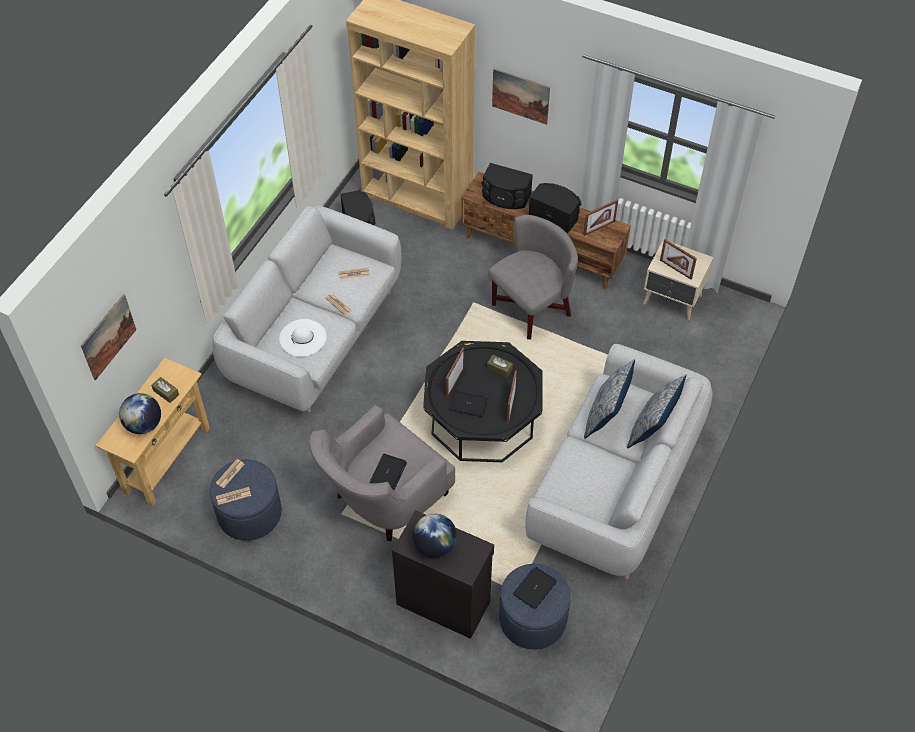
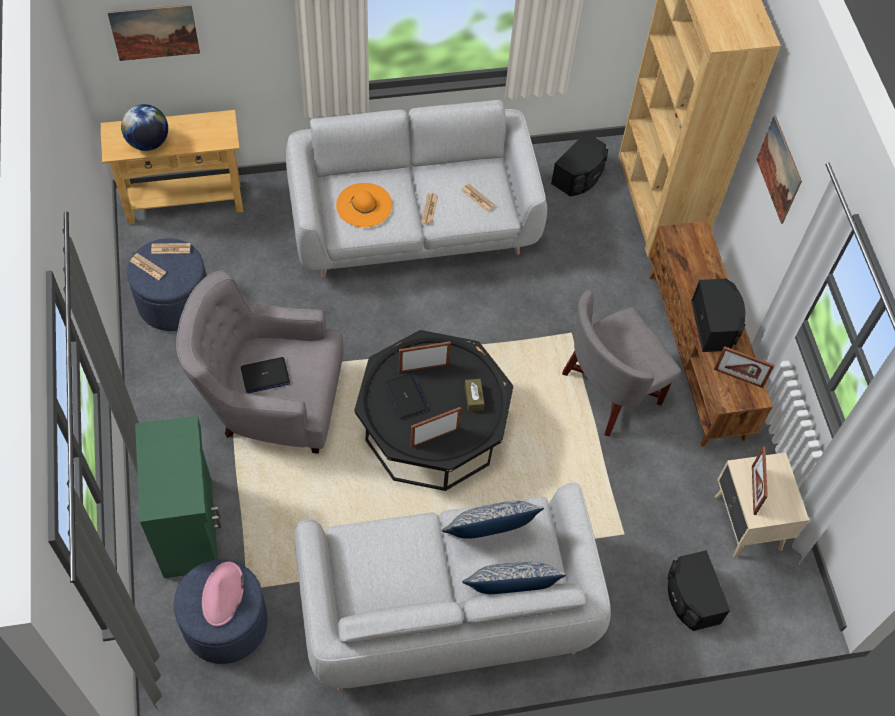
camera: 50 degrees right, 5 degrees up
(166, 393) = (196, 136): brown tissue box -> none
(302, 337) = (364, 205): white hat -> orange hat
(435, 546) = (165, 459): globe -> none
(443, 601) = (190, 527): black cabinet -> green cabinet
(505, 197) = (696, 265): black speaker -> black speaker (690, 598)
(531, 308) = (611, 390): grey armchair -> grey armchair turned 135 degrees clockwise
(535, 588) = (223, 594): laptop -> pink hat

